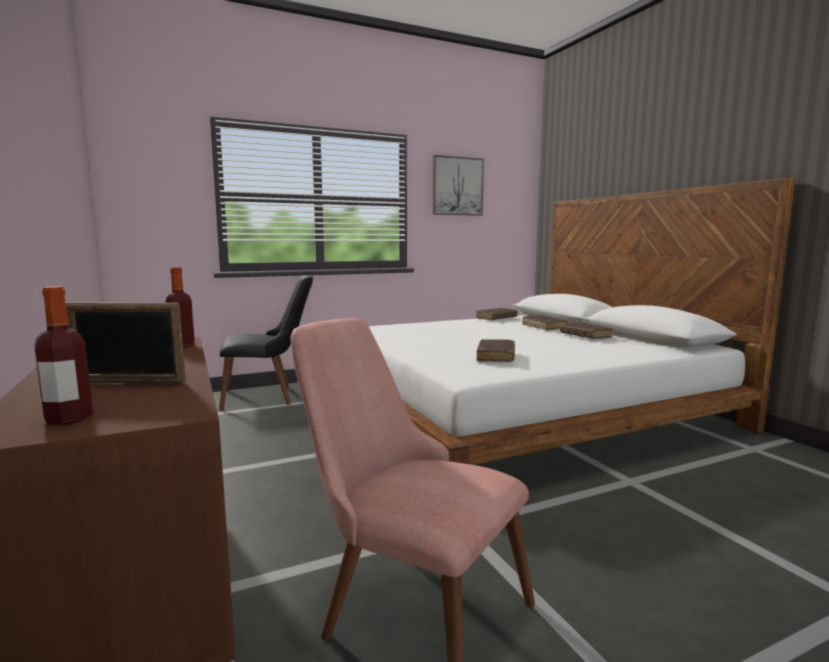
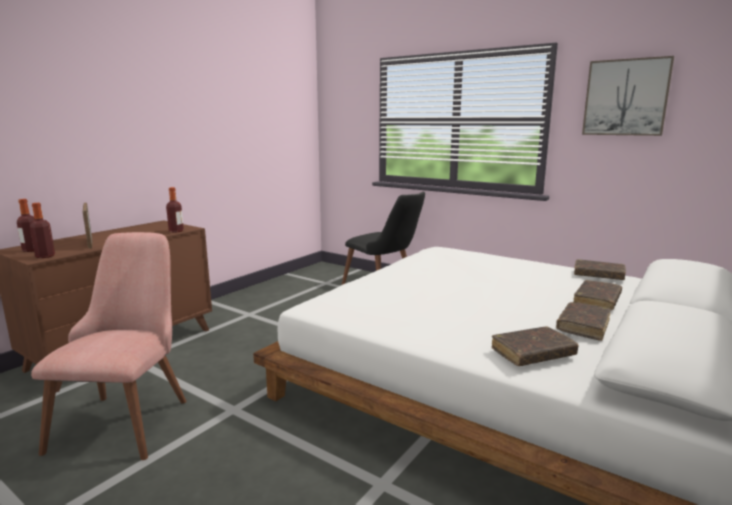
camera: 60 degrees right, 5 degrees up
(172, 408) = (45, 256): none -> bottle
(496, 356) = (390, 304): brown book -> brown book (532, 353)

